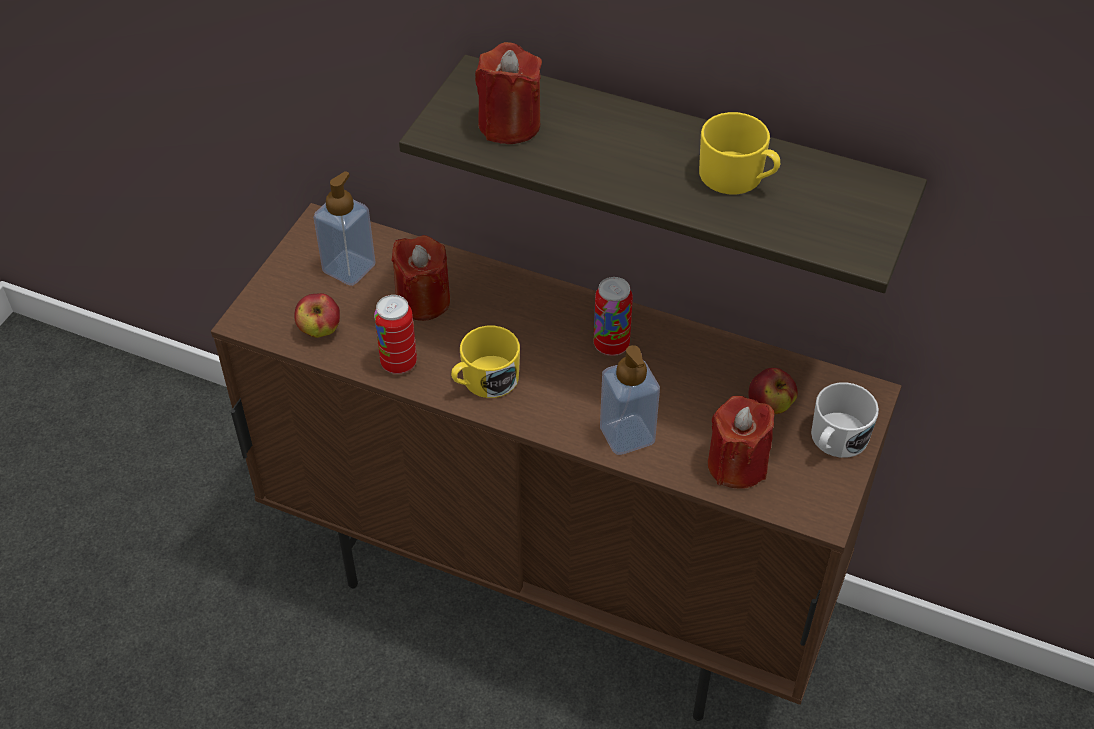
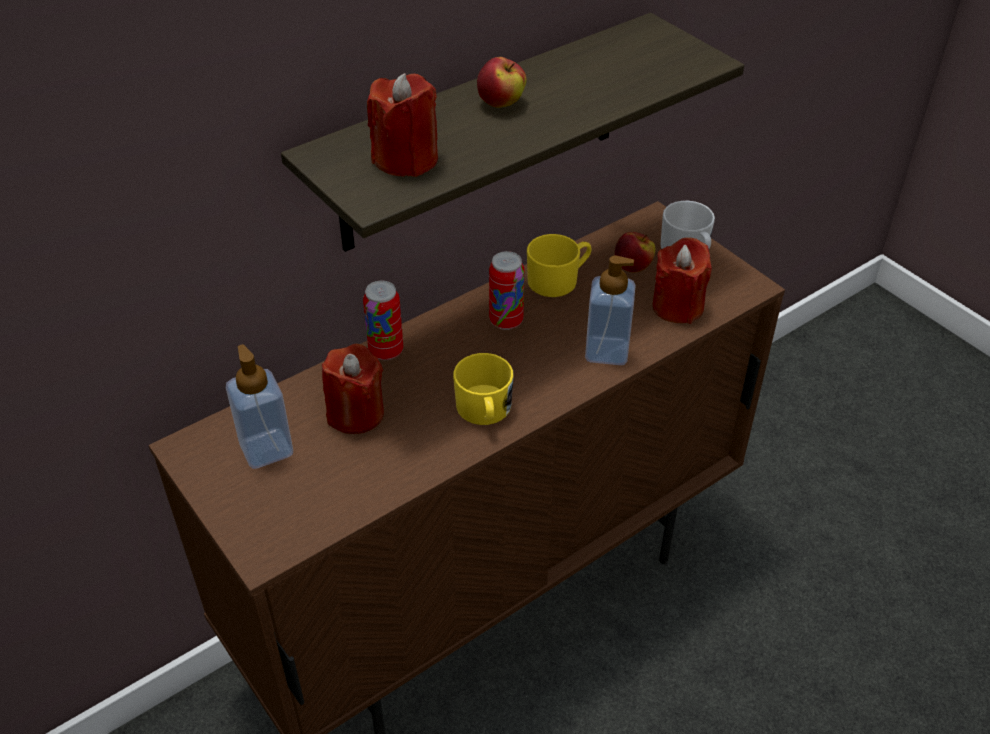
camera: 60 degrees left, 5 degrees down
(320, 330) = (328, 501): apple -> apple (501, 103)
(399, 363) = (417, 459): can -> can (386, 351)
(738, 177) = (580, 79): yellow mug -> yellow mug (558, 280)

